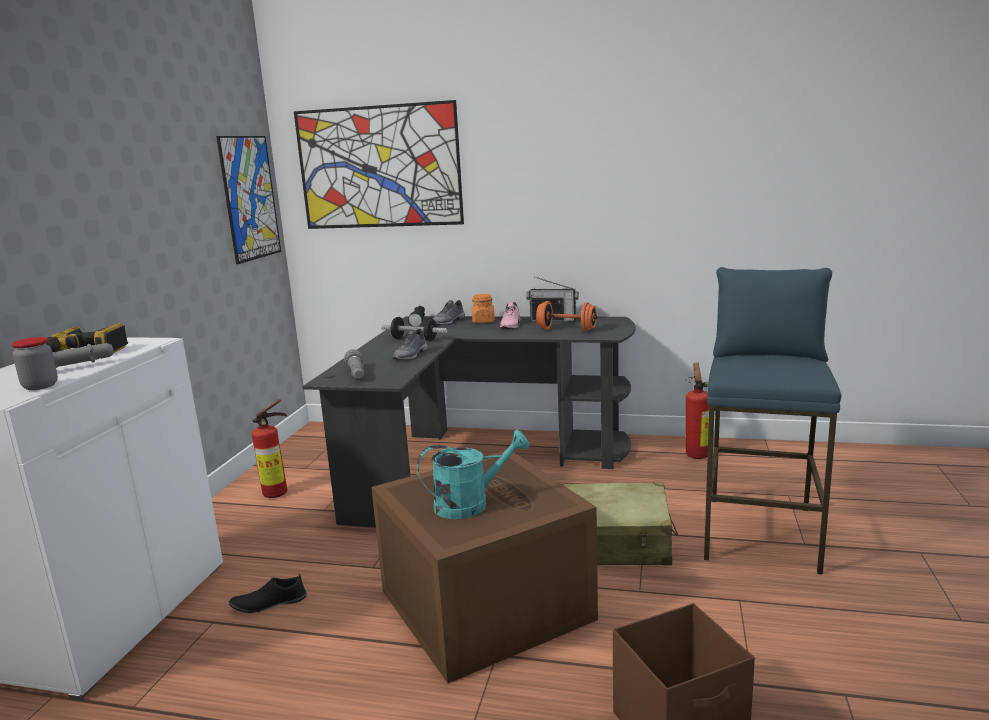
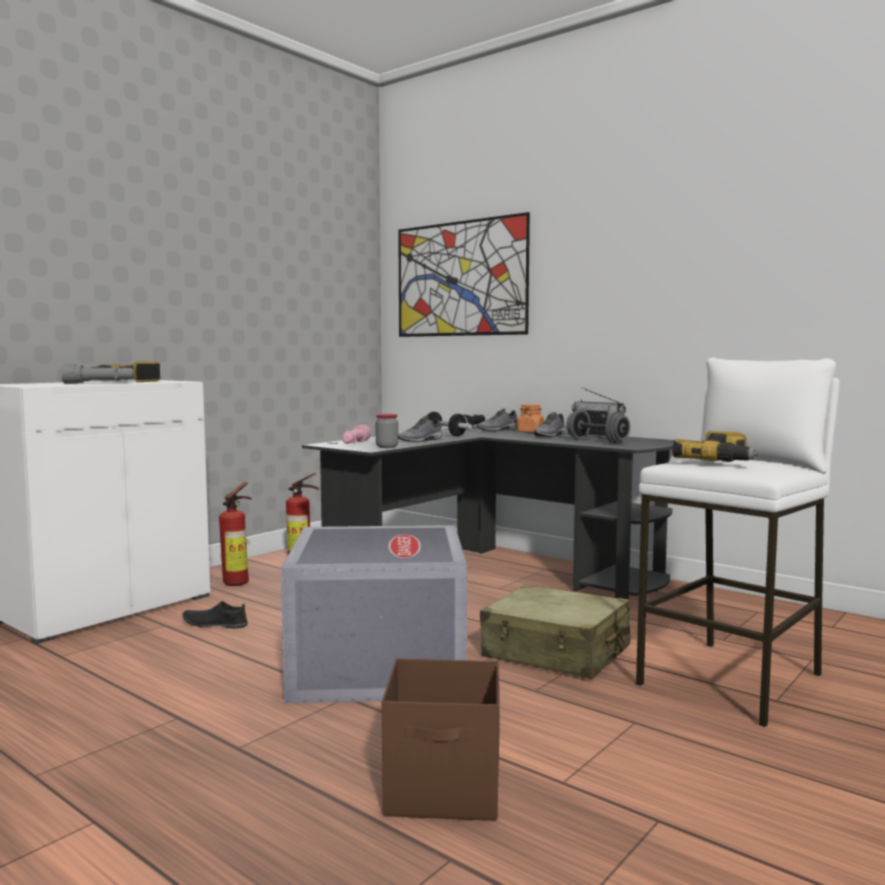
camera: 25 degrees right, 10 degrees down
(40, 386) = (64, 384): jar -> jar (387, 447)
(250, 198) = (345, 302): picture -> none
(356, 374) = (355, 444): grey flashlight -> pink flashlight
(471, 504) = (362, 546): turquoise watering can -> none
(482, 604) = (376, 664): brown storage box -> grey storage box
(511, 325) = (550, 435): pink shoe -> grey shoe
(566, 329) = (597, 441): orange dumbbell -> grey dumbbell
(697, 454) = (740, 608): fire extinguisher -> fire extinguisher (239, 582)
(761, 532) = (733, 680): blue stool -> white stool
(764, 367) = (721, 462): none -> power drill

